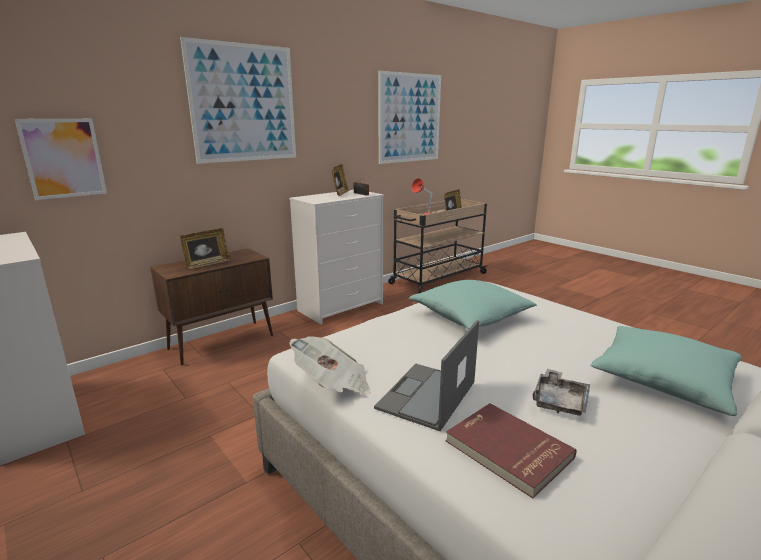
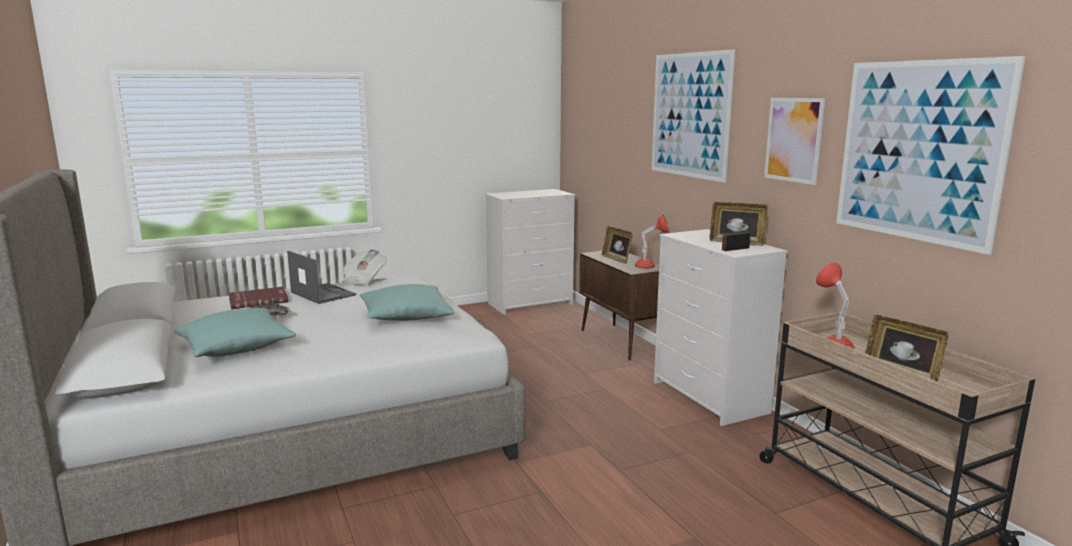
camera: 105 degrees right, 5 degrees down
(63, 158) = (598, 150): picture -> picture (793, 140)
(241, 253) = (650, 267): none -> red table lamp

